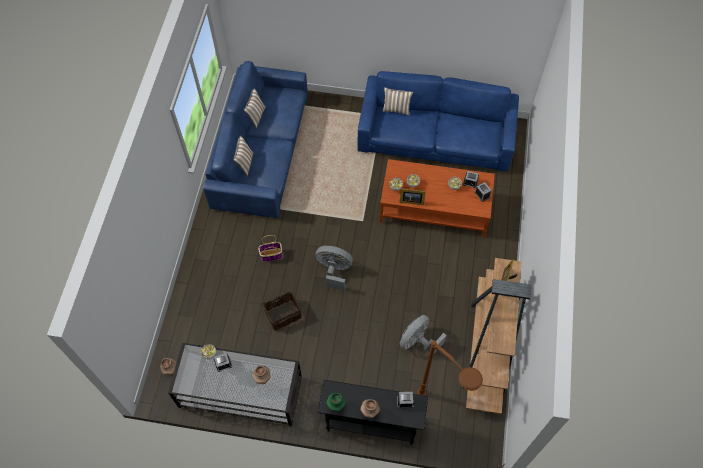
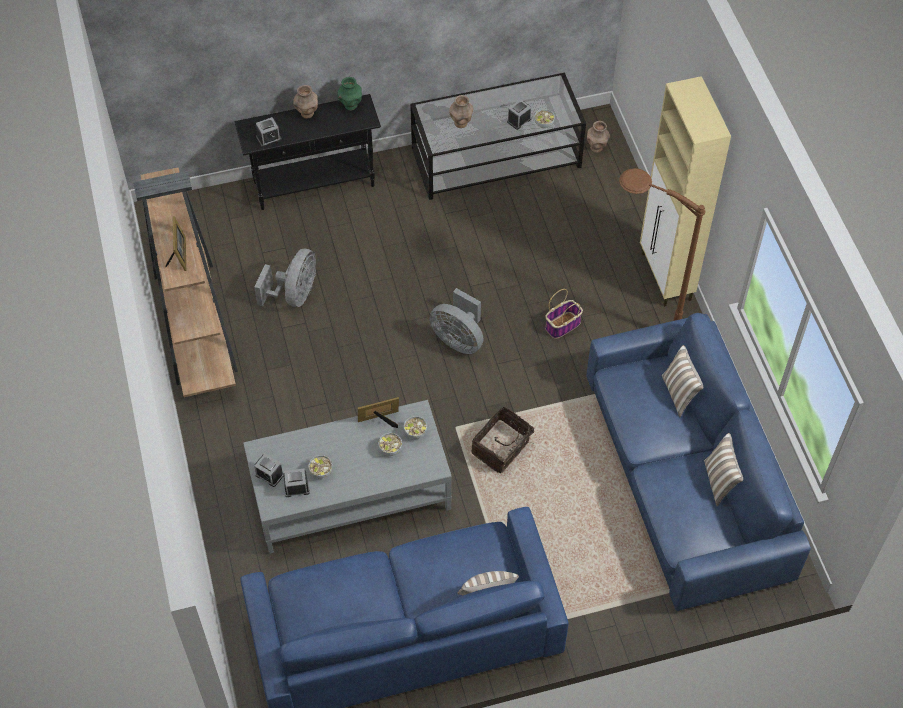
camera: 155 degrees right, 5 degrees down
(194, 260) = (666, 277): none -> beige cabinet
(283, 314) = (497, 258): basket -> basket (502, 448)
(334, 271) = (458, 339): grey fan -> grey fan turned 45 degrees clockwise
(434, 208) = (349, 493): brown coffee table -> grey coffee table
(442, 415) = (227, 224): brown floor lamp -> brown floor lamp (631, 322)

